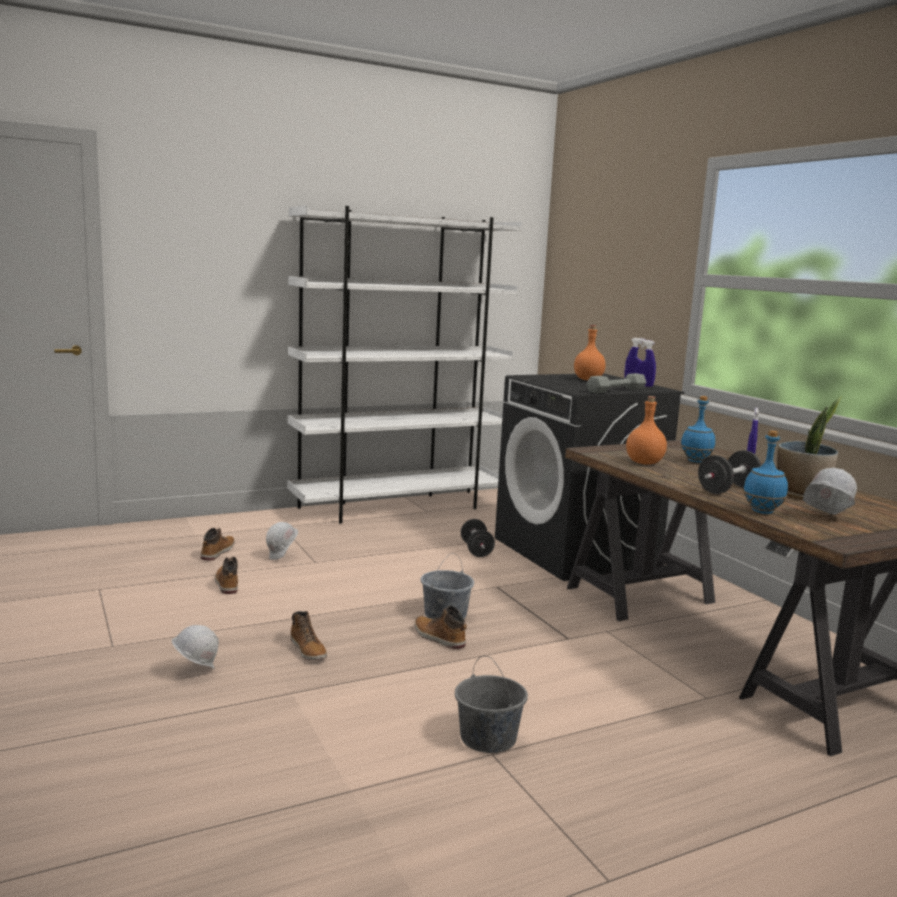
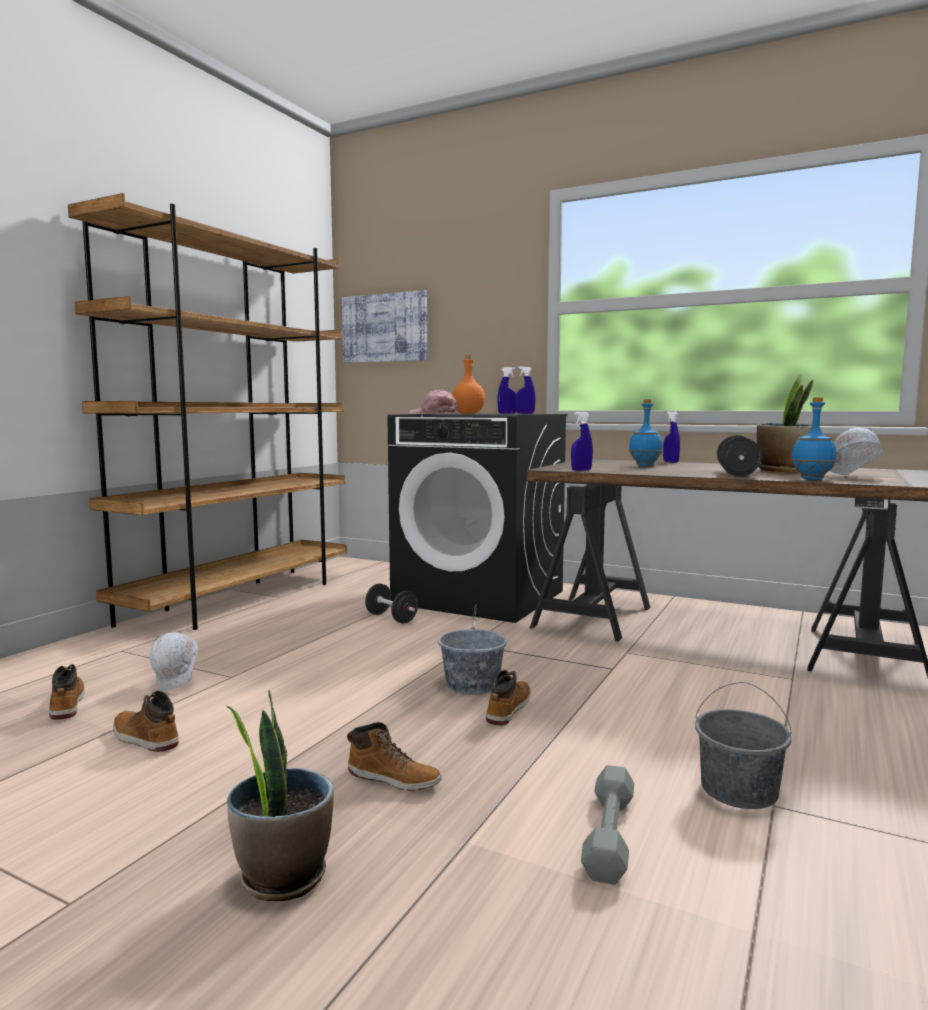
camera: 35 degrees left, 5 degrees down
(195, 671) = (283, 876): white hard hat -> potted plant
(399, 507) = (240, 599): white bookcase -> brown bookcase
(438, 638) = (508, 709): boot -> boot turned 105 degrees clockwise
(544, 379) = (433, 414): none -> pink cap
(576, 280) = (385, 328): none -> picture
(606, 457) = (581, 470): none -> blue spray bottle
(616, 390) = (525, 414): grey dumbbell -> grey dumbbell (609, 834)
(645, 463) = (621, 469): orange bottle -> none

